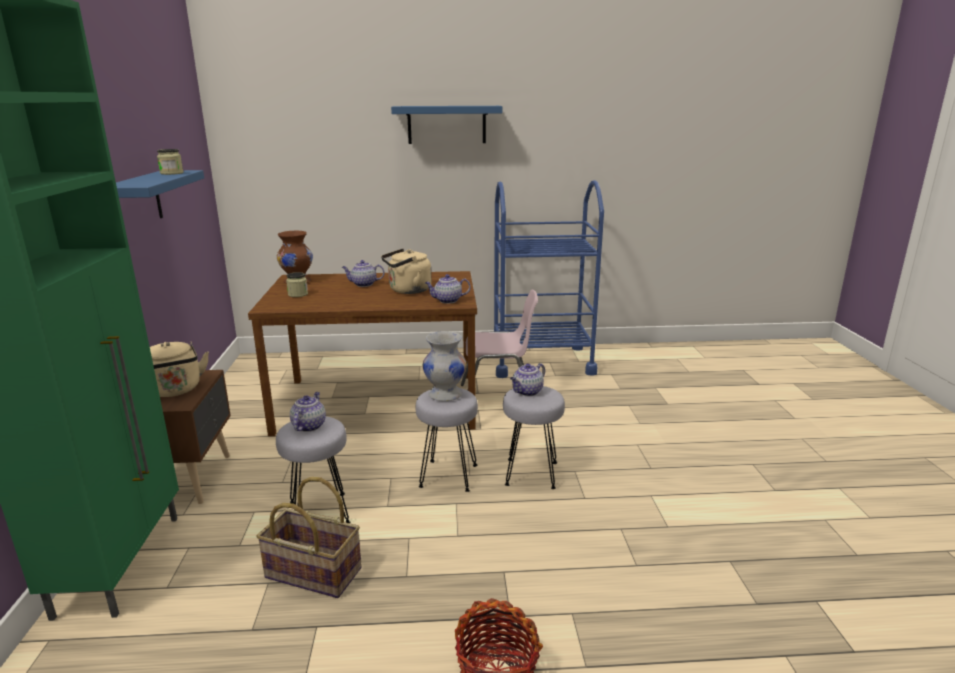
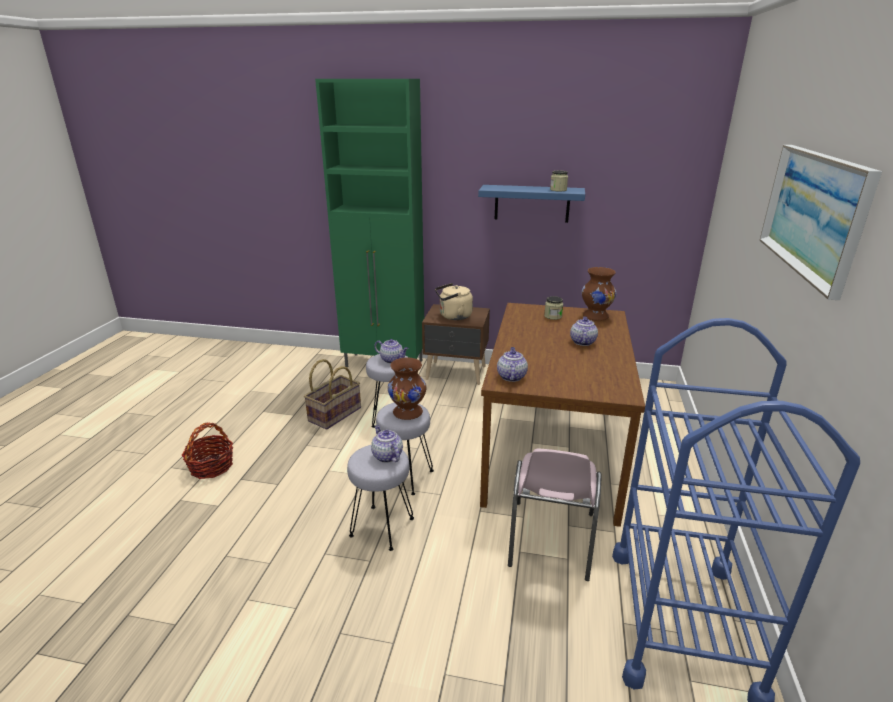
camera: 105 degrees right, 5 degrees up
(407, 290) = (554, 360): beige kettle -> none
(445, 395) = (407, 413): white vase -> brown vase
(446, 124) = (813, 213): blue shelf -> picture

